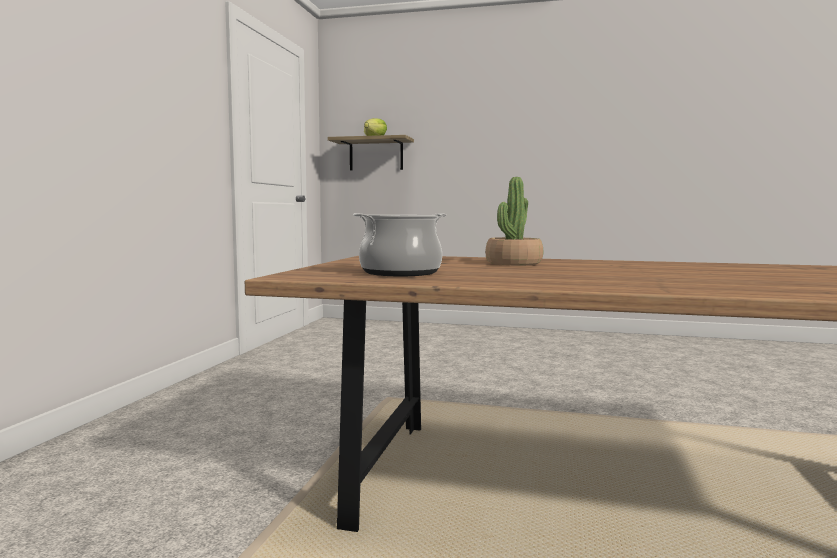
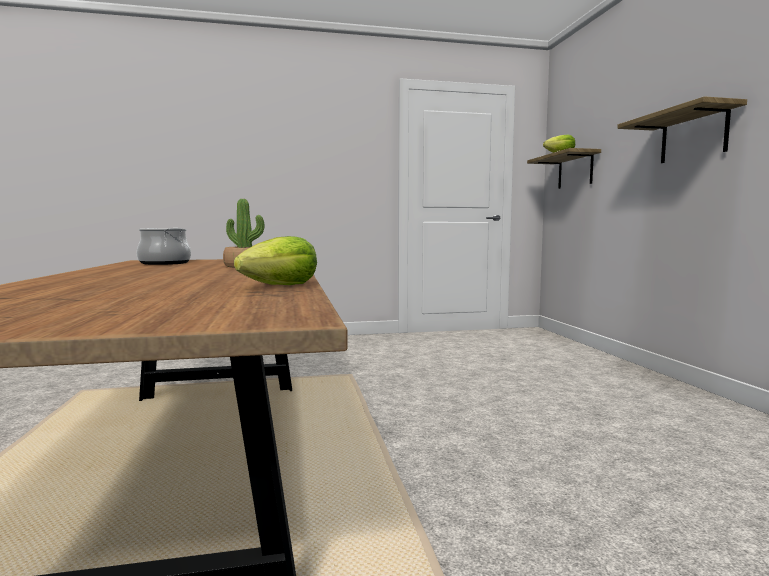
camera: 65 degrees right, 0 degrees up
(518, 144) = (693, 136): none -> shelf
(758, 265) = (281, 286): none -> lettuce

